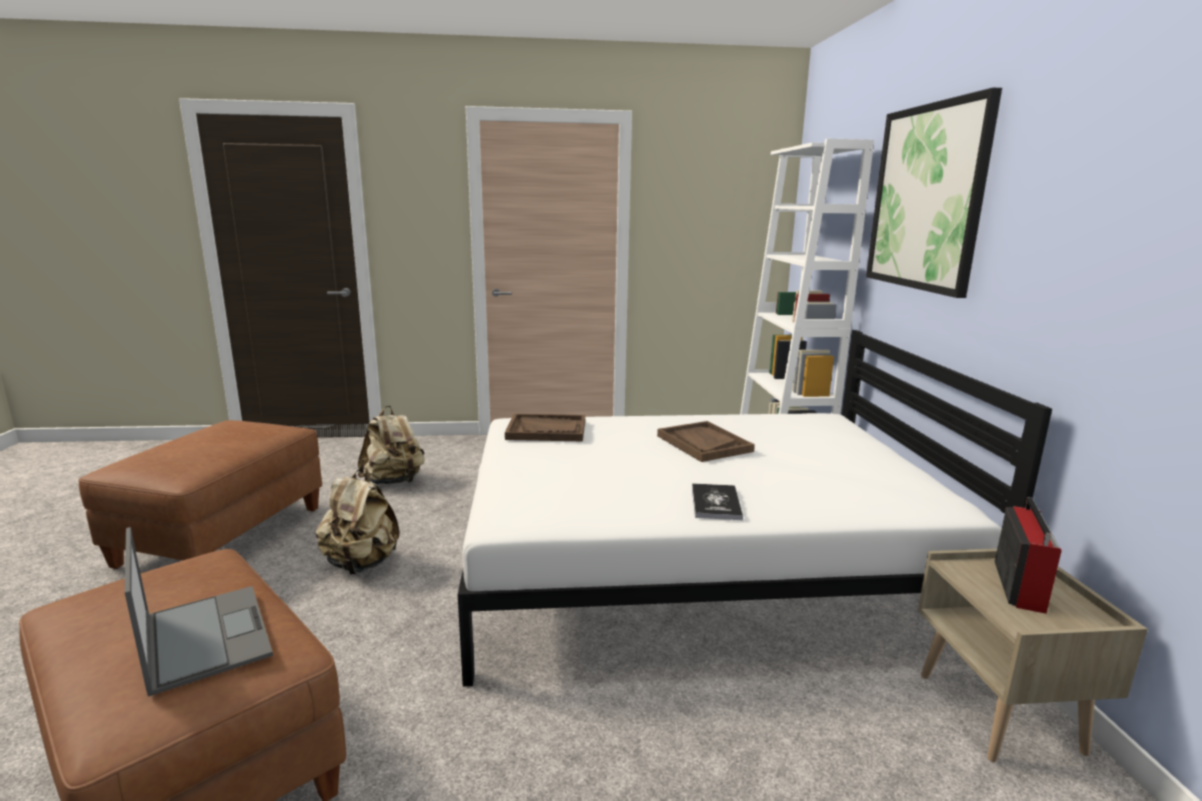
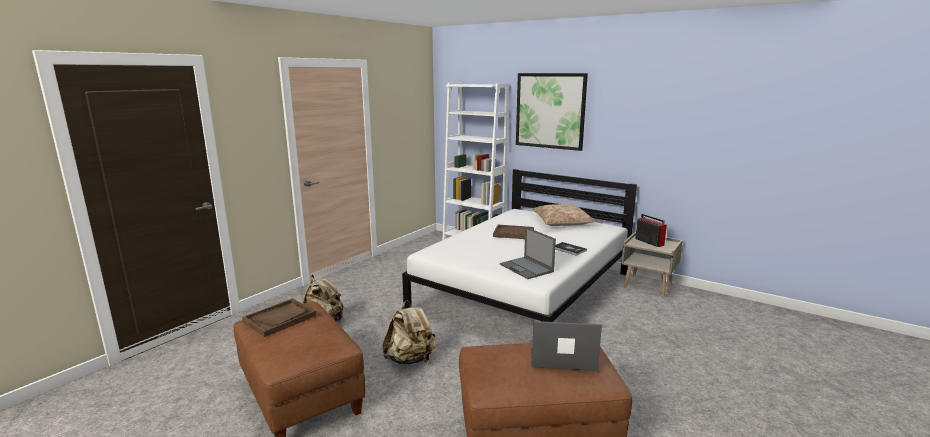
camera: 50 degrees left, 0 degrees up
(547, 430) = (450, 250): brown tray -> brown tray (280, 318)
(554, 495) = (527, 268): none -> laptop
(857, 460) = (562, 222): none -> beige pillow

